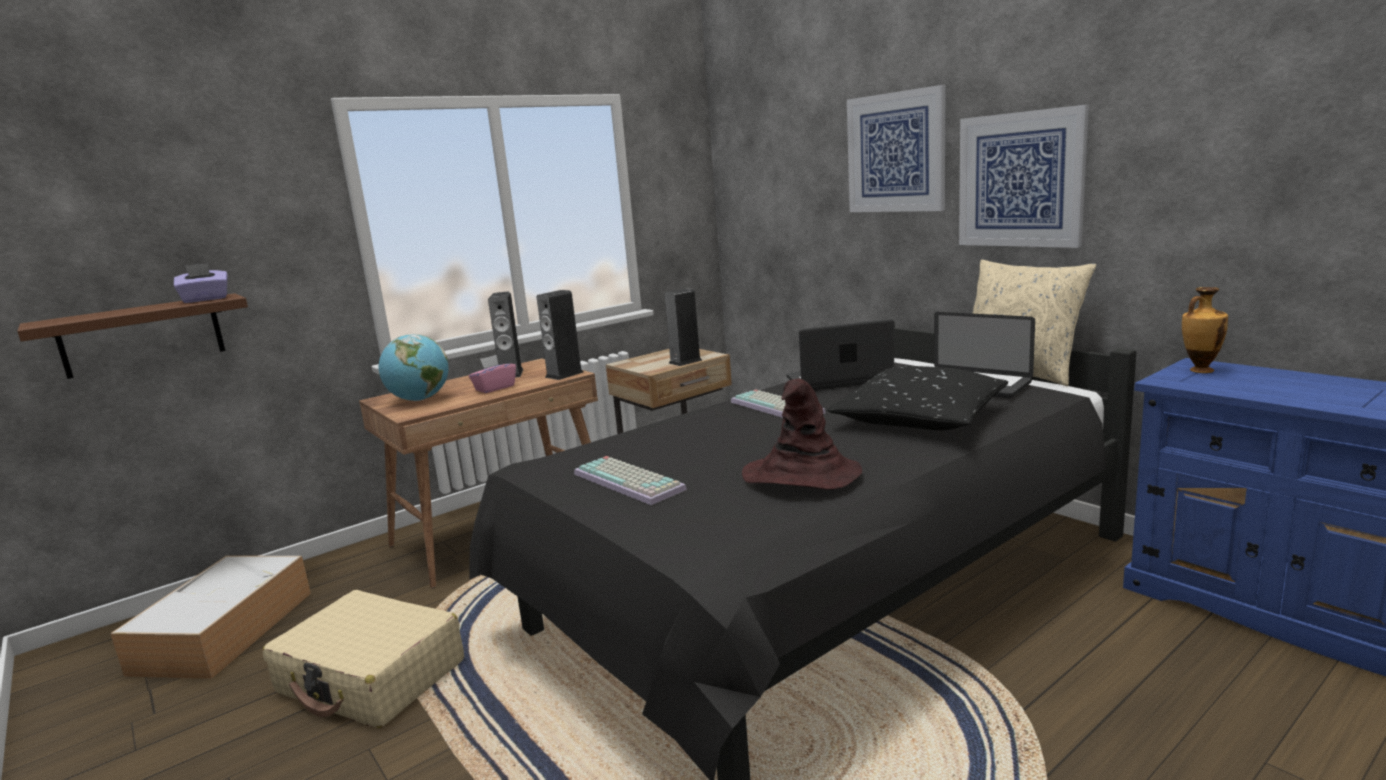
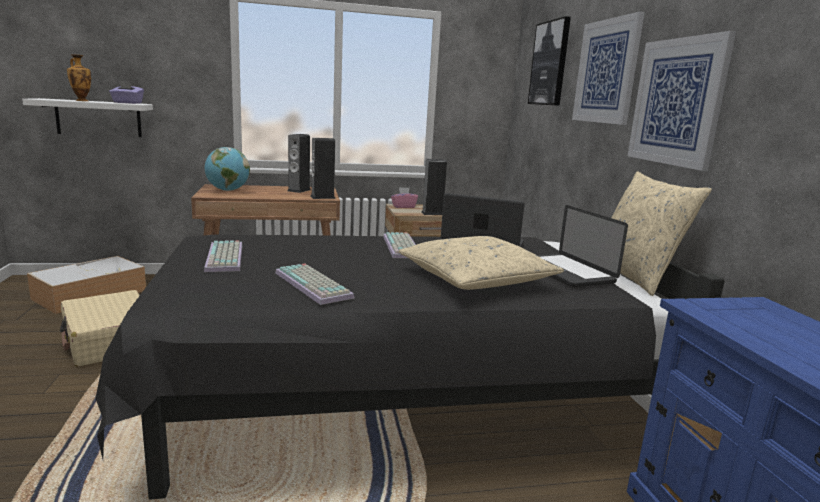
camera: 25 degrees right, 0 degrees up
(142, 335) = (98, 118): brown shelf -> white shelf
(494, 388) = (273, 194): pink tissue box -> pink tissue box (403, 206)
(785, 147) = (550, 63): none -> picture
(800, 475) = (315, 285): brown hat -> keyboard
(919, 417) = (475, 278): black pillow -> beige pillow
(1199, 370) = (748, 308): vase -> vase (81, 100)

